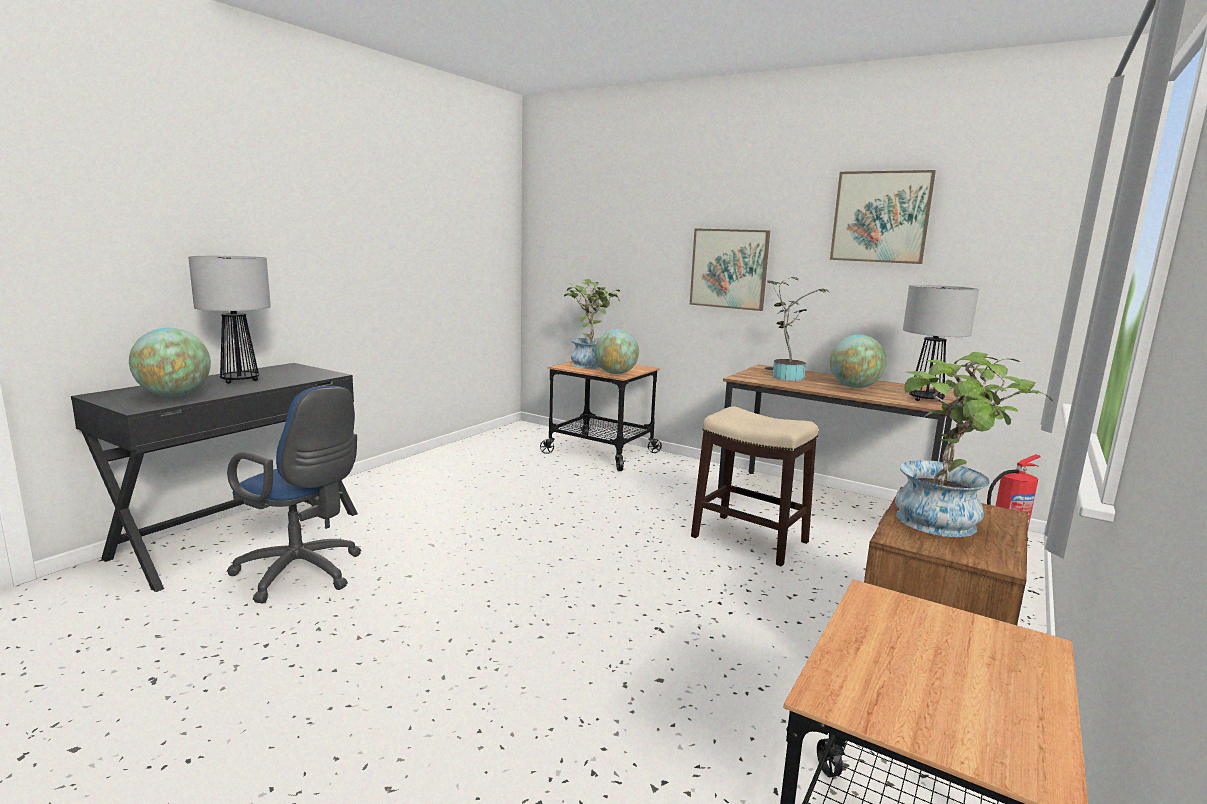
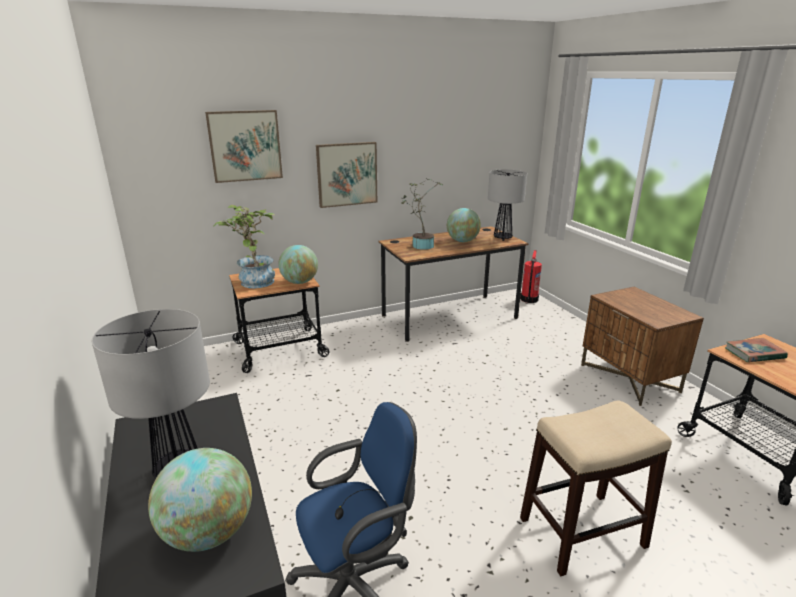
camera: 55 degrees left, 10 degrees up
(748, 539) = (470, 357): stool -> stool (581, 532)
(881, 217) = (444, 127): picture -> picture (245, 146)
(926, 626) = (754, 353): none -> book
(945, 526) = (645, 307): potted plant -> none

